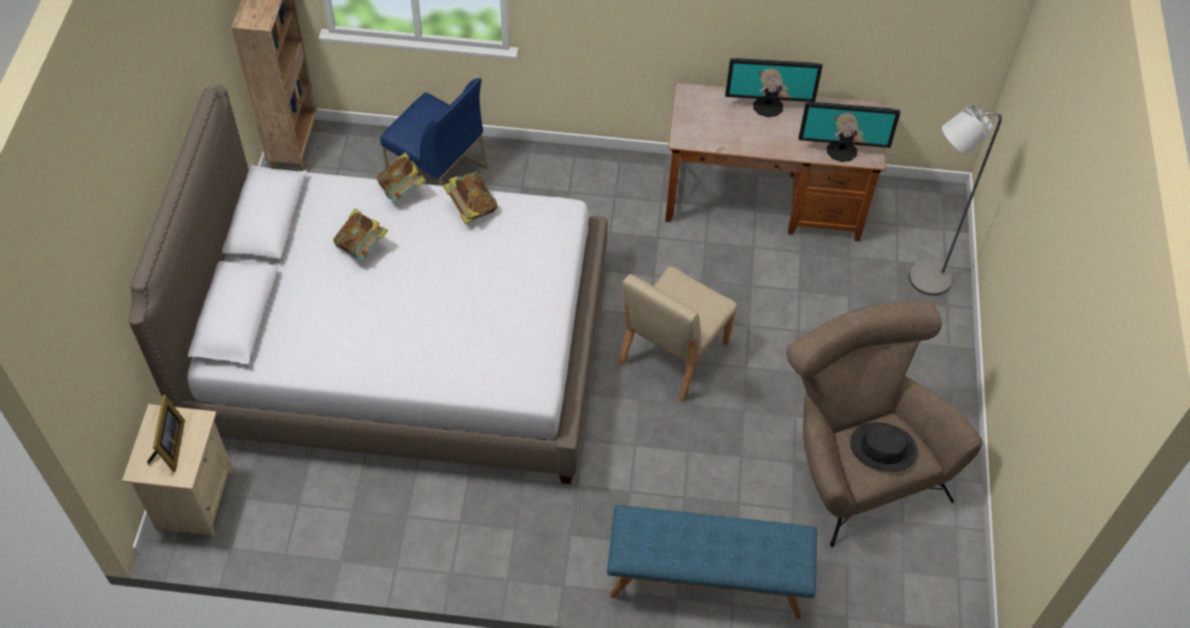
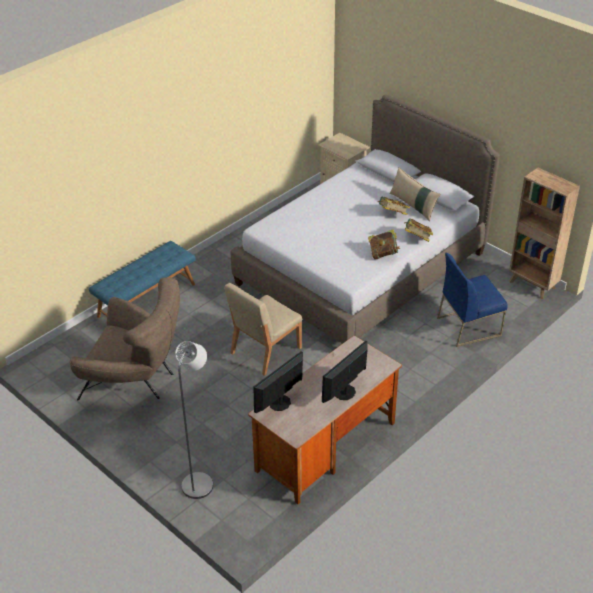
camera: 130 degrees right, 15 degrees down
(171, 447) = (342, 145): picture frame -> none
(318, 235) = (413, 205): none -> beige pillow
(672, 354) = (265, 351): beige chair -> beige chair turned 120 degrees counterclockwise
(883, 448) = (115, 343): black hat -> none

